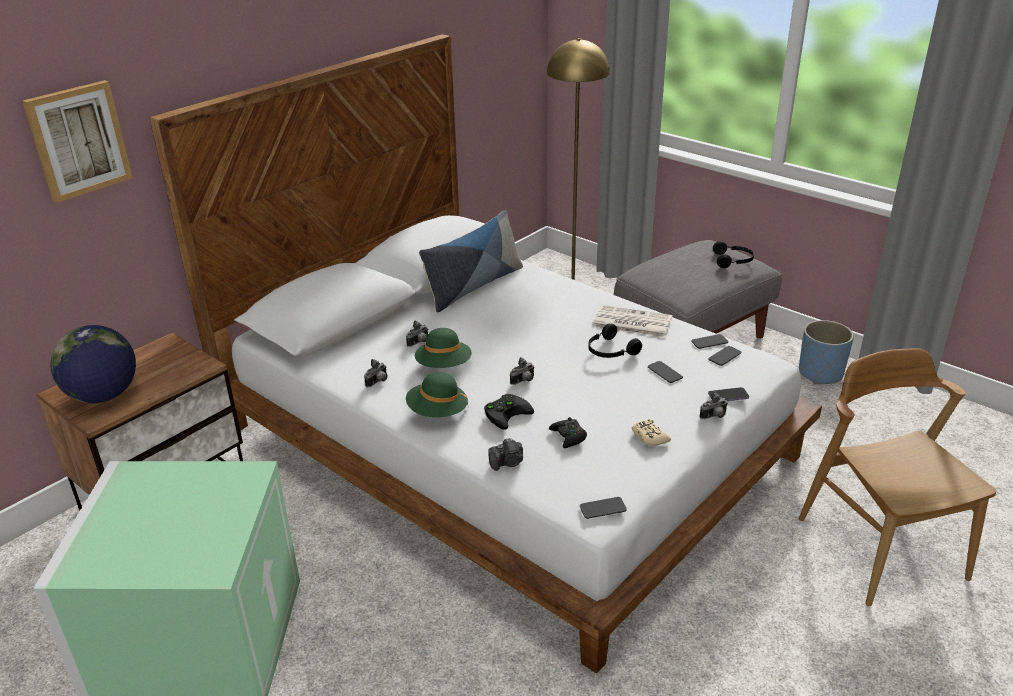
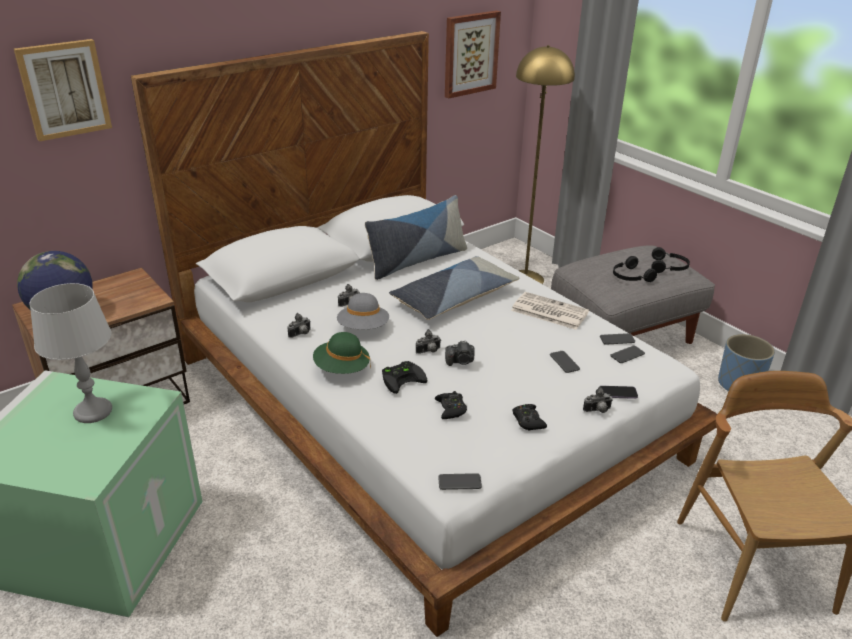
camera: 10 degrees right, 0 degrees up
(187, 497) = (93, 412): none -> grey table lamp
(444, 366) = (363, 328): green hat -> grey hat
(490, 53) = (470, 53): none -> picture
(507, 463) = (387, 425): camera -> camera (460, 361)
(528, 321) = (454, 298): none -> pillow
(610, 351) = (519, 335): black headphones -> black headphones (630, 277)
(649, 437) = (528, 421): beige game controller -> black game controller

